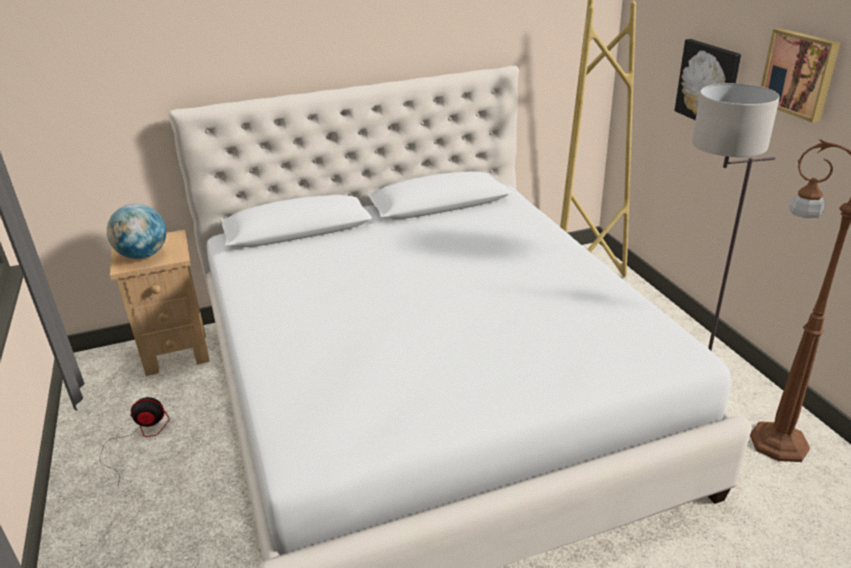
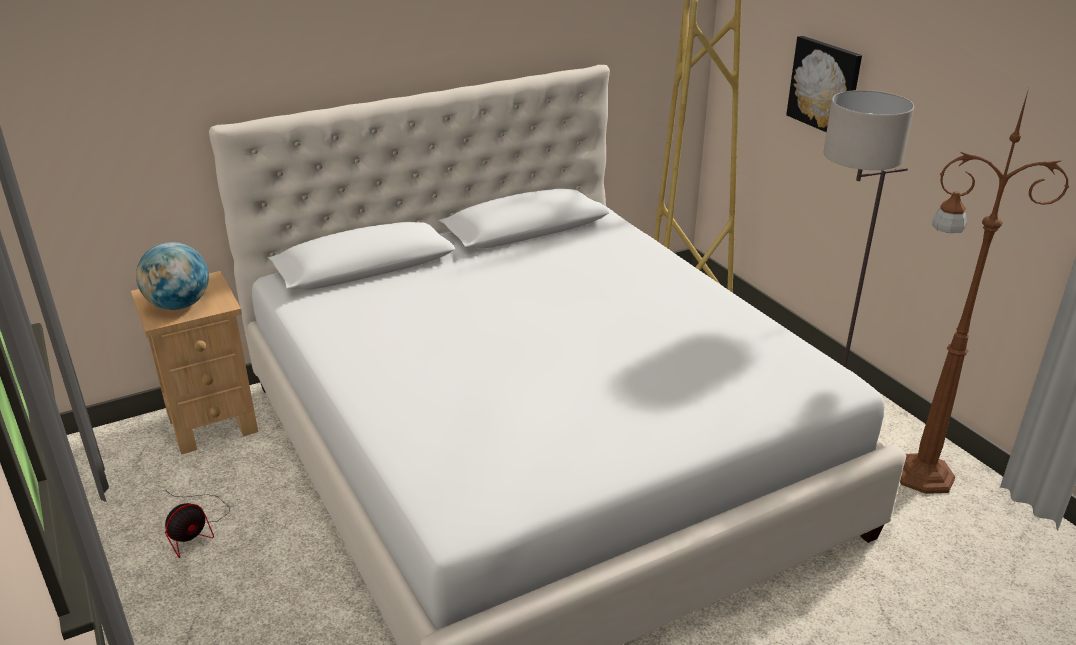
camera: 10 degrees left, 0 degrees up
(138, 438) = (195, 528): fan -> fan turned 150 degrees clockwise
(799, 74) = (927, 78): picture -> none

